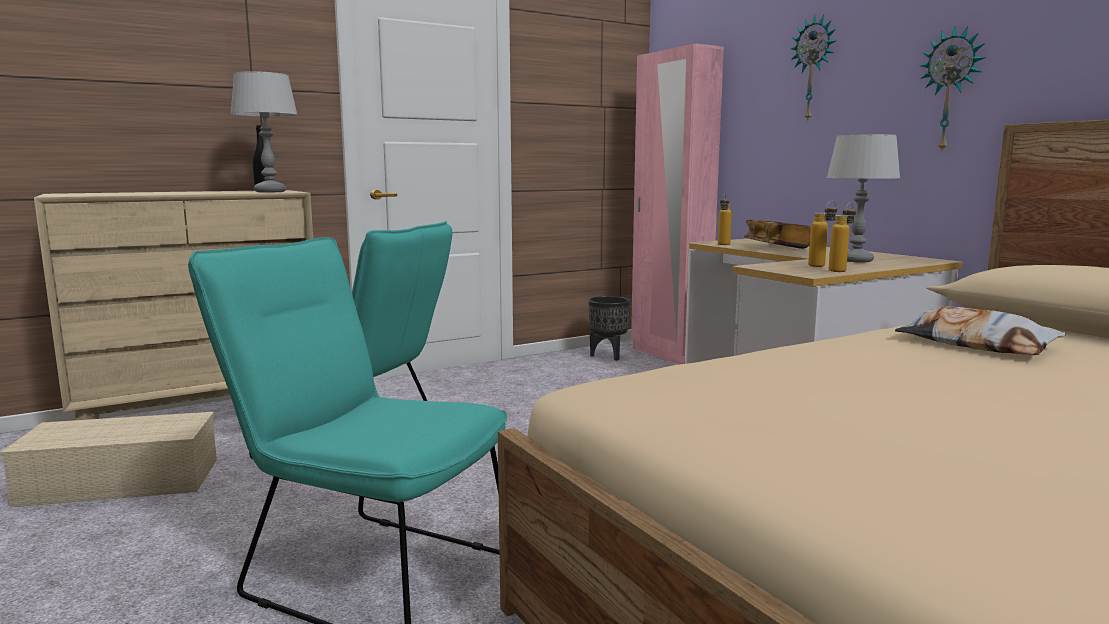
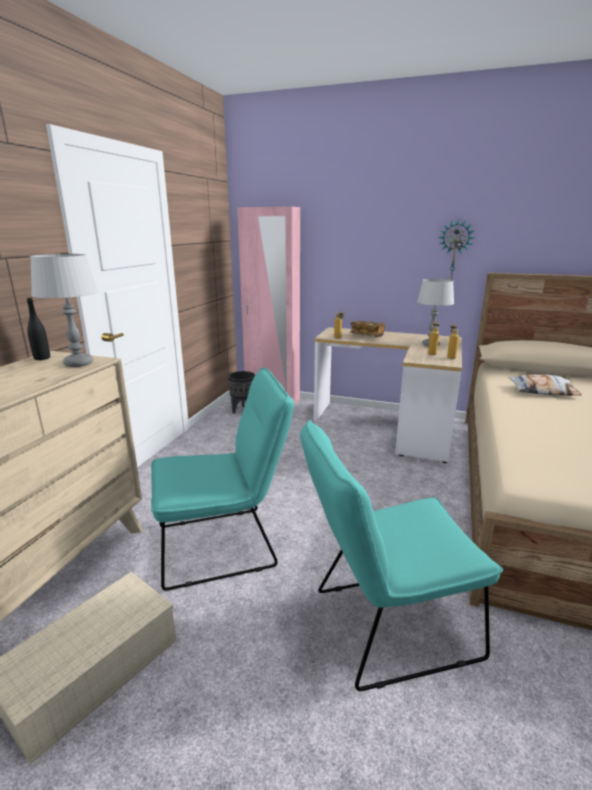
camera: 40 degrees left, 10 degrees up
(814, 69) = (369, 230): wall clock -> none

